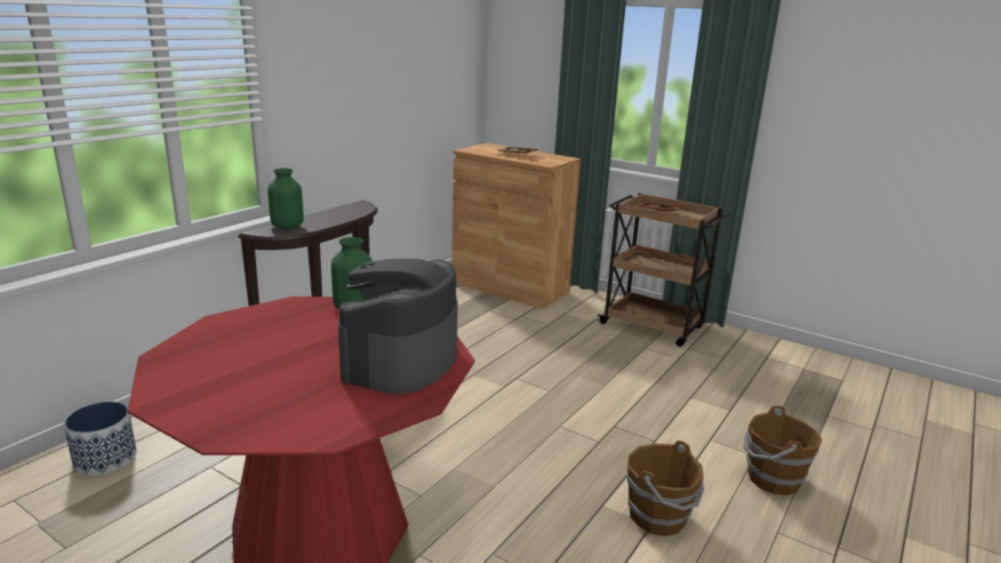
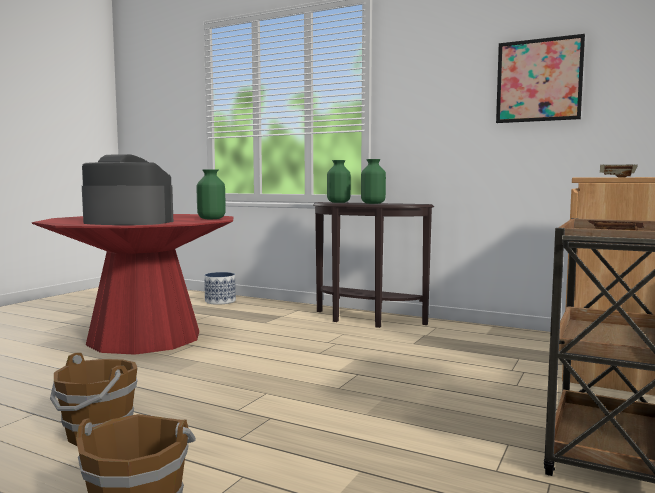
camera: 85 degrees right, 15 degrees down
(334, 216) = (373, 203): none -> green vase
(407, 57) = (539, 80): none -> picture

